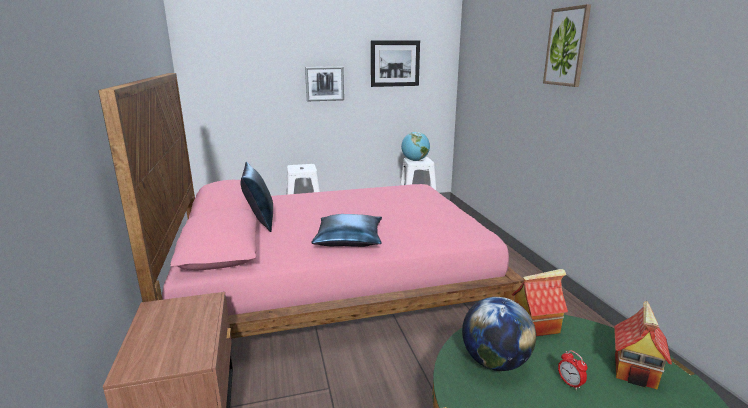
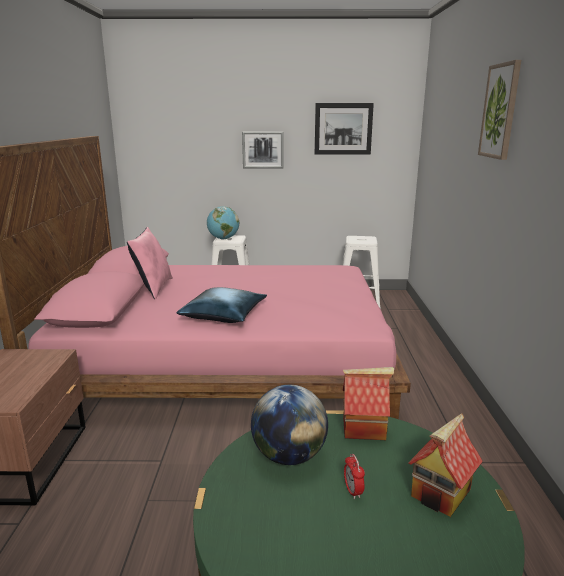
camera: 15 degrees right, 0 degrees up
(260, 221) = (153, 288): blue pillow -> pink pillow
(415, 160) = (356, 239): globe -> globe (223, 239)

